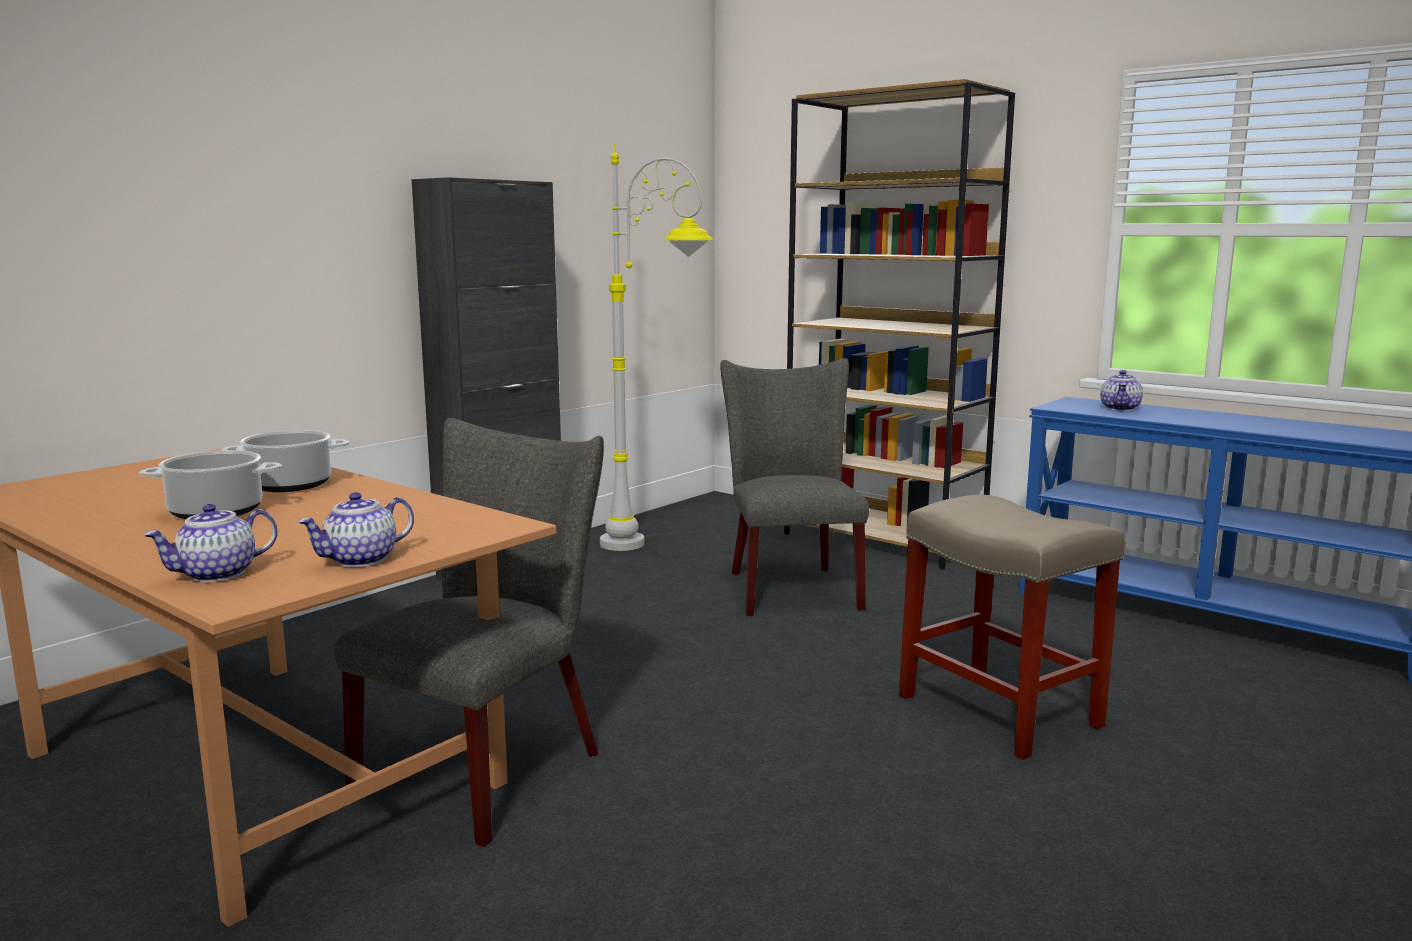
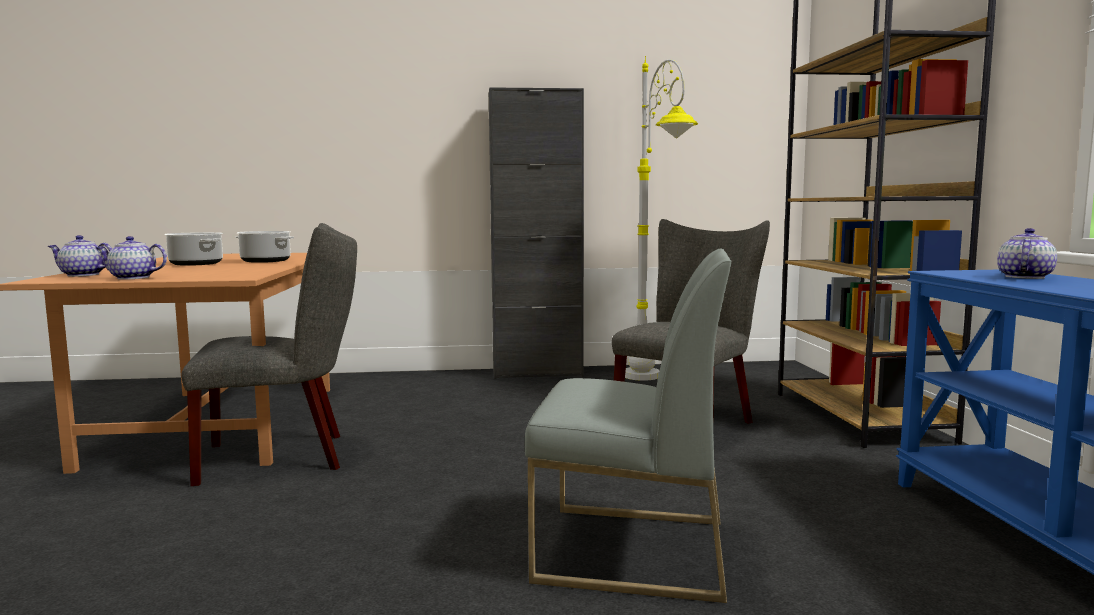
camera: 45 degrees right, 5 degrees down
(1001, 712) = (630, 551): beige stool -> grey chair
(1120, 408) = (1023, 277): teapot -> teapot turned 150 degrees clockwise

